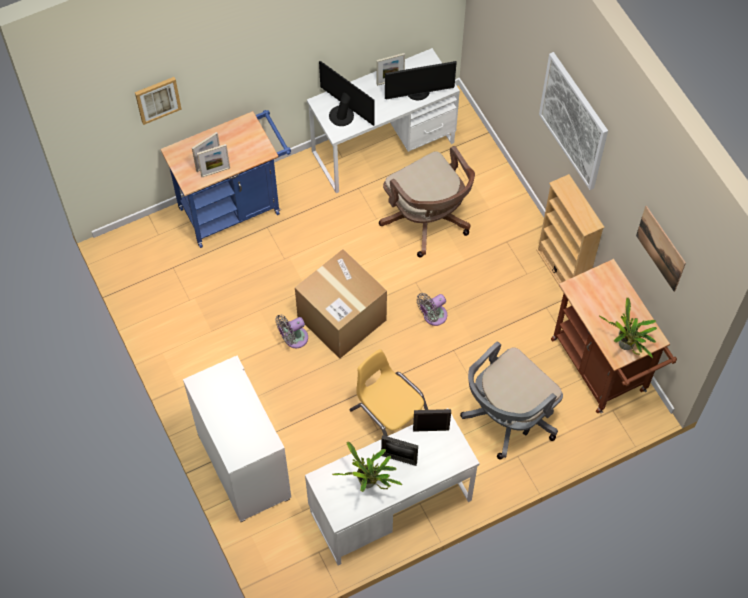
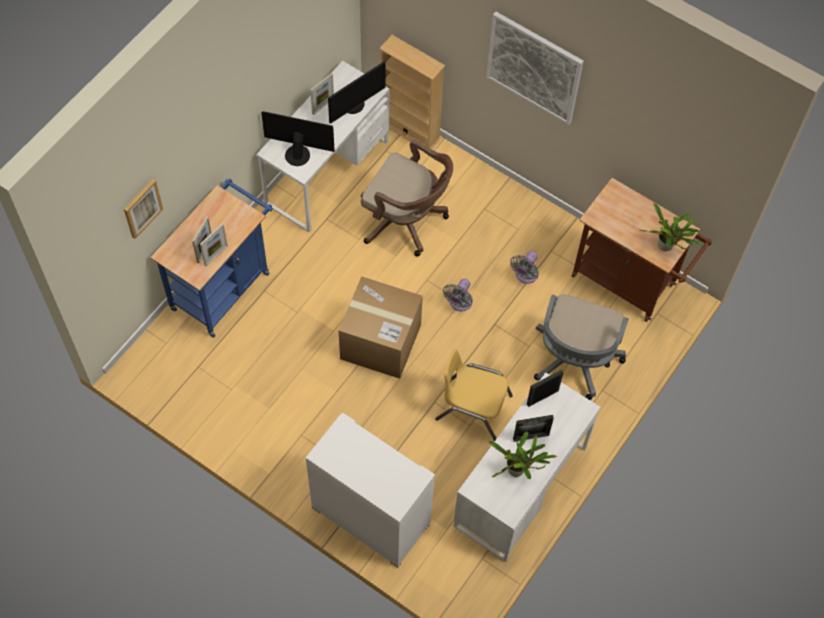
camera: 30 degrees left, 0 degrees up
(293, 338) = (348, 380): grey fan -> grey fan (525, 275)
(561, 270) = (545, 213): beige bookcase -> beige bookcase (410, 130)
(660, 248) = (671, 146): picture -> none

